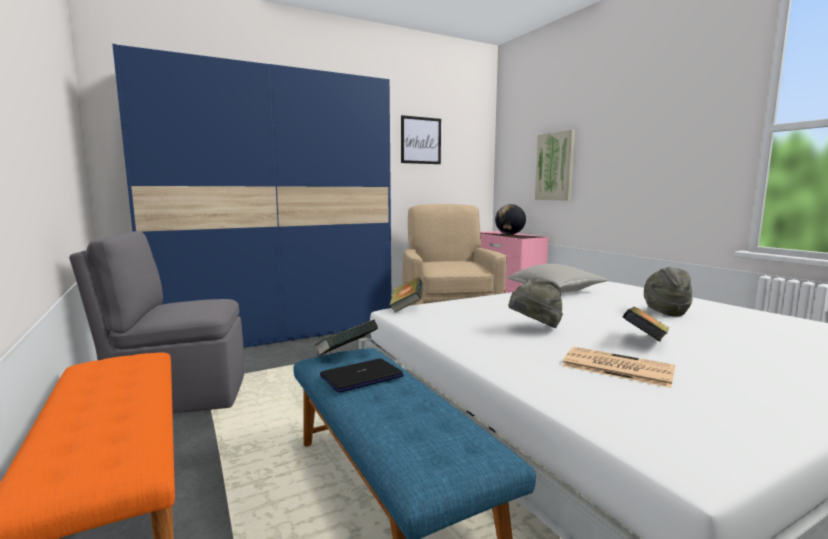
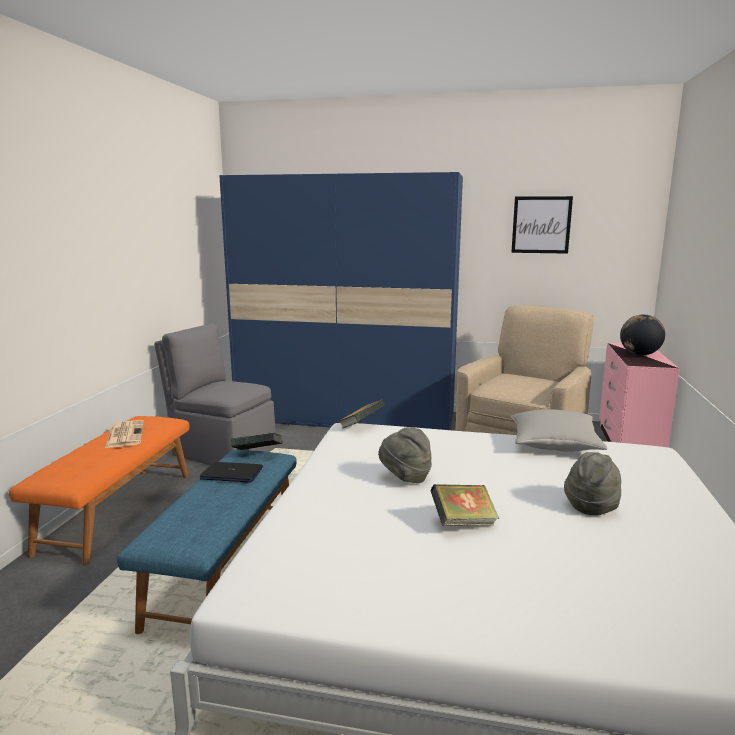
camera: 40 degrees right, 5 degrees up
(555, 166) = (697, 271): picture -> none
(615, 367) = (372, 531): newspaper -> newspaper (125, 434)

